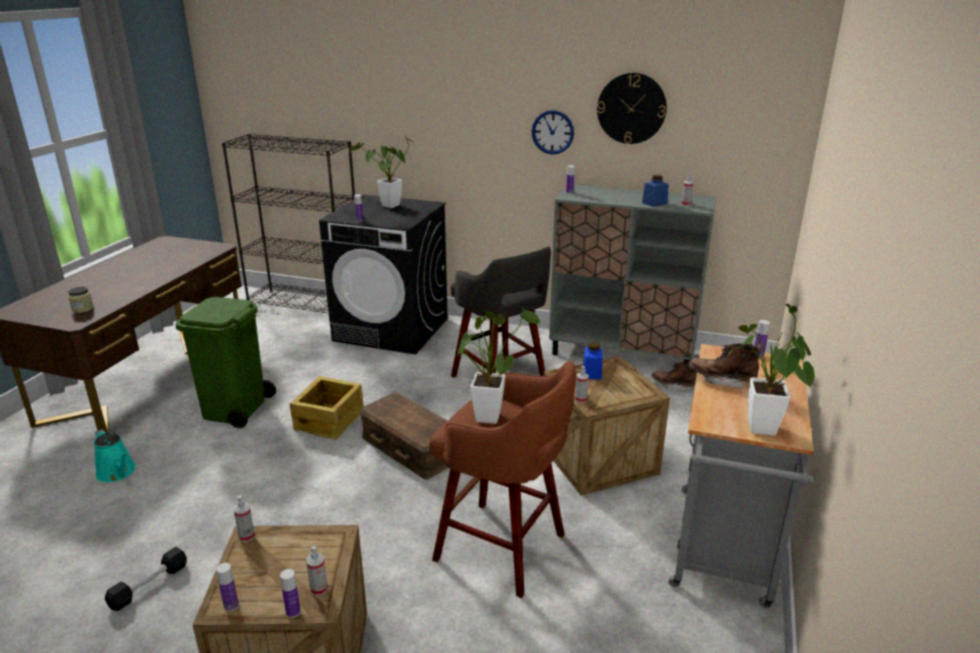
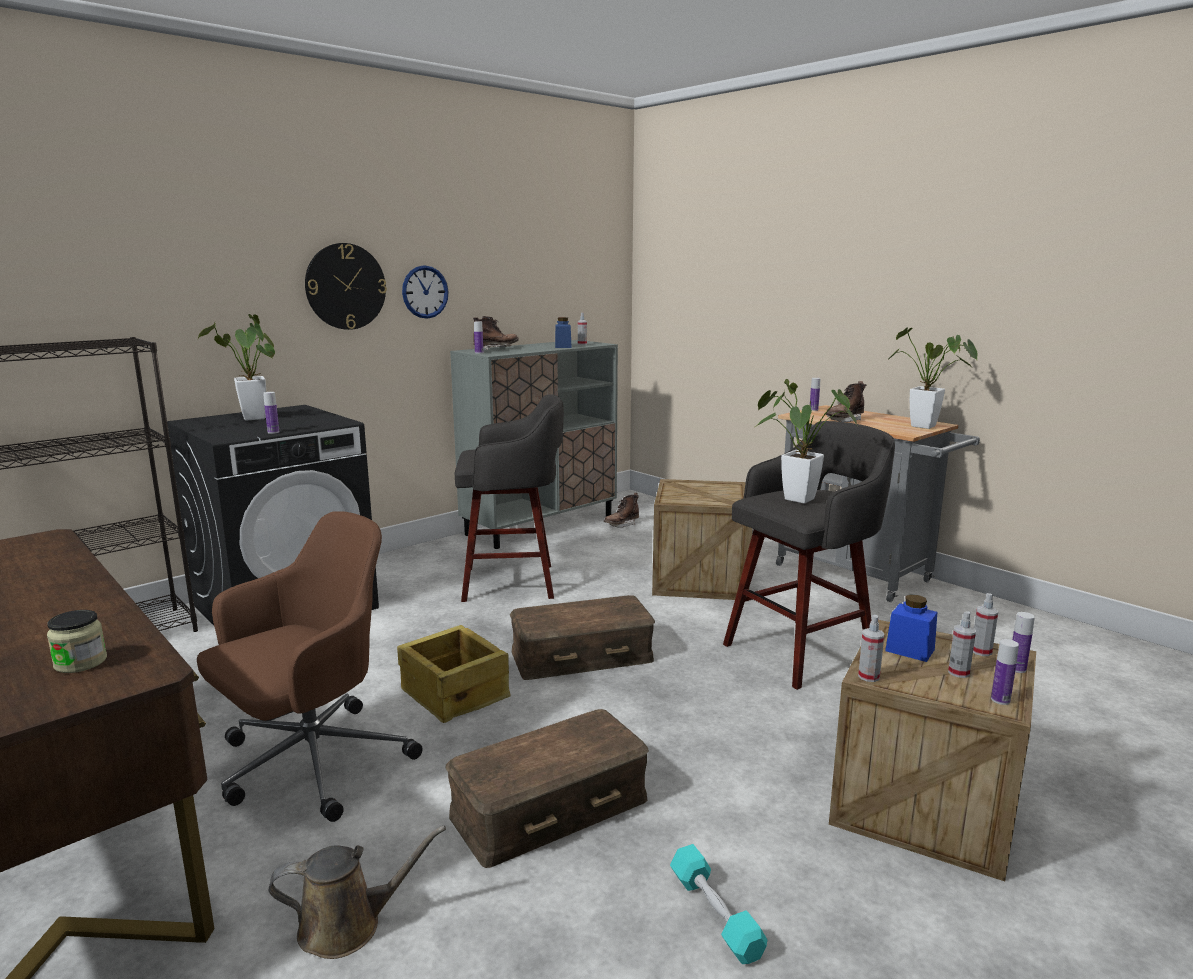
camera: 60 degrees left, 10 degrees down
(117, 472) = (348, 925): turquoise watering can -> brown watering can
(149, 585) = (715, 914): black dumbbell -> turquoise dumbbell
(225, 496) = (550, 808): none -> brown storage box
(235, 409) = (311, 763): green trash can -> brown office chair
(504, 549) = (802, 651): brown stool -> grey stool
(581, 399) = (722, 504): spray bottle -> spray bottle (958, 672)
(592, 373) = (680, 492): blue jar -> blue jar (910, 650)
(598, 191) = (496, 349): none -> brown boot
(631, 108) = (498, 258): wall clock -> wall clock (345, 286)

